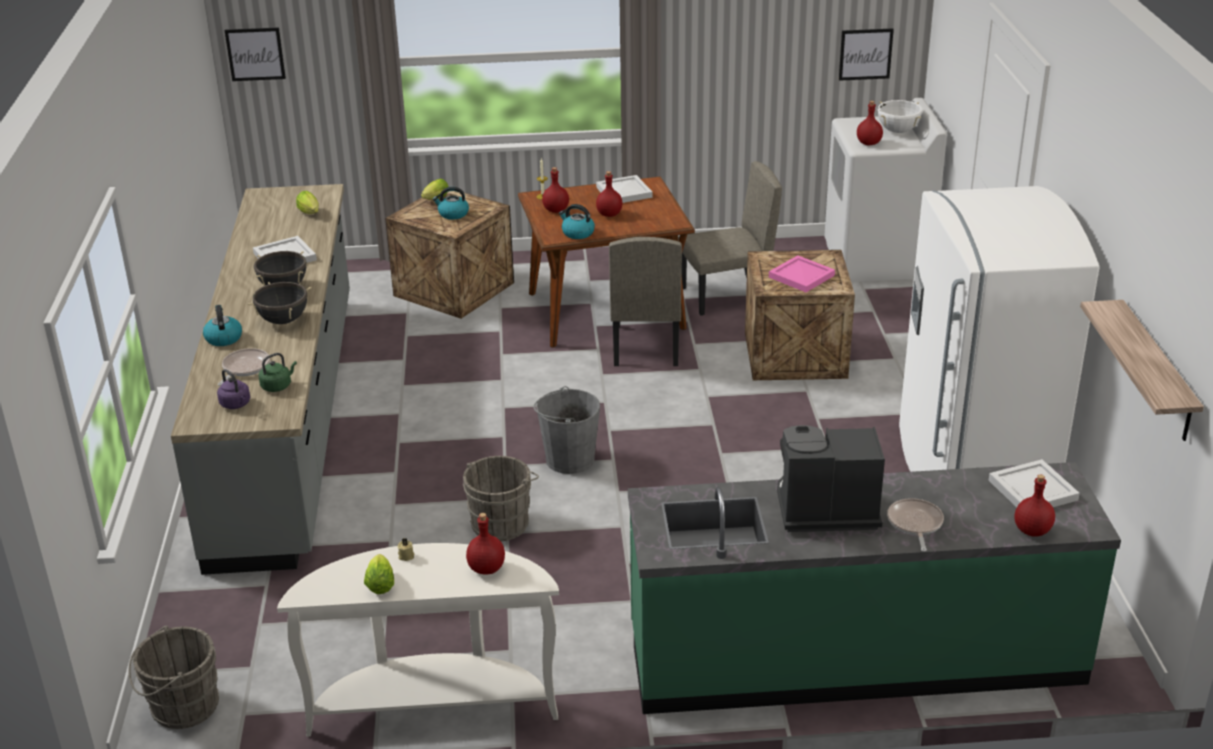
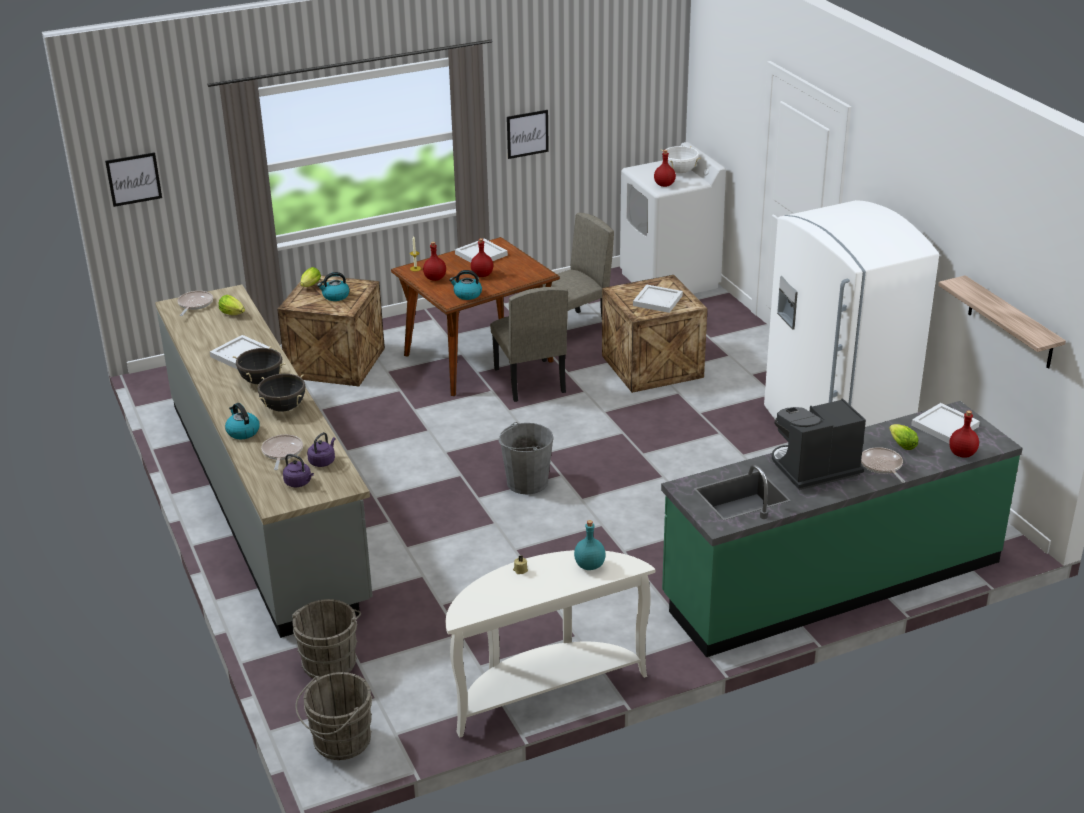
camera: 20 degrees left, 0 degrees up
(278, 386) = (323, 461): green kettle -> purple kettle
(280, 197) = (194, 304): none -> frying pan
(380, 583) = (516, 594): lettuce -> lettuce (901, 444)
(487, 568) = (589, 565): red bottle -> turquoise bottle
(502, 522) = (505, 542): grey bucket -> grey bucket (330, 661)
(802, 276) = (658, 300): pink tray -> white tray
(865, 54) = (640, 112): picture -> picture (527, 134)

